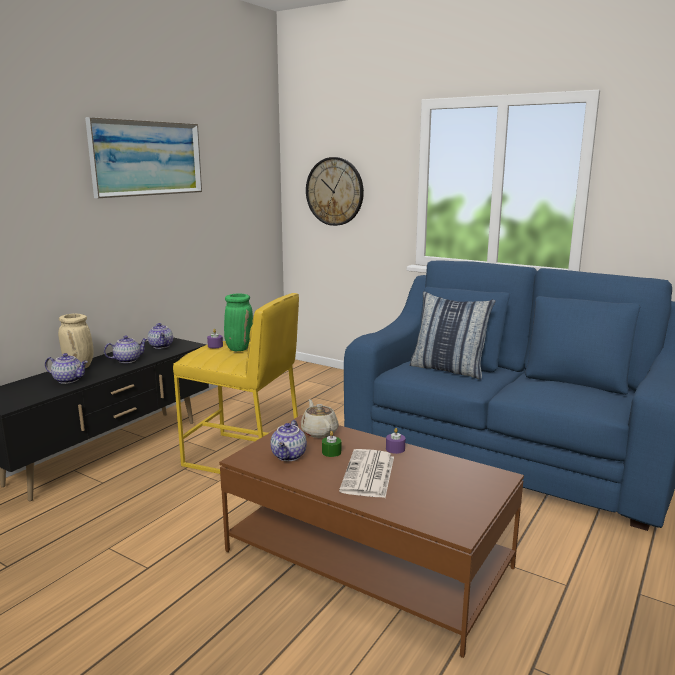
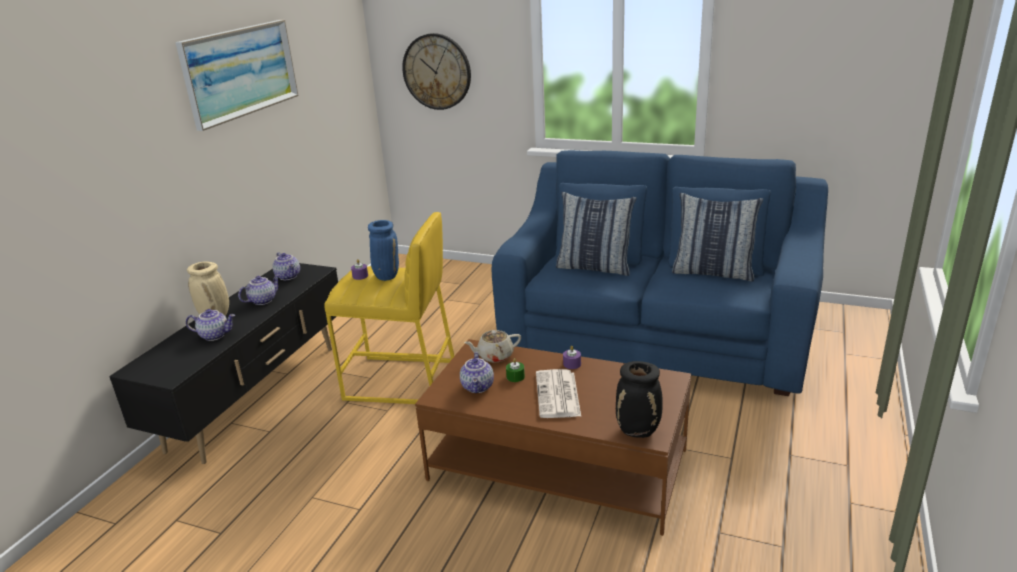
camera: 10 degrees left, 10 degrees up
(239, 348) = (386, 276): green vase -> blue vase
(319, 432) = (494, 356): beige teapot -> beige teapot turned 75 degrees counterclockwise
(444, 522) = (639, 431): none -> black vase
(571, 384) = (713, 272): none -> pillow

